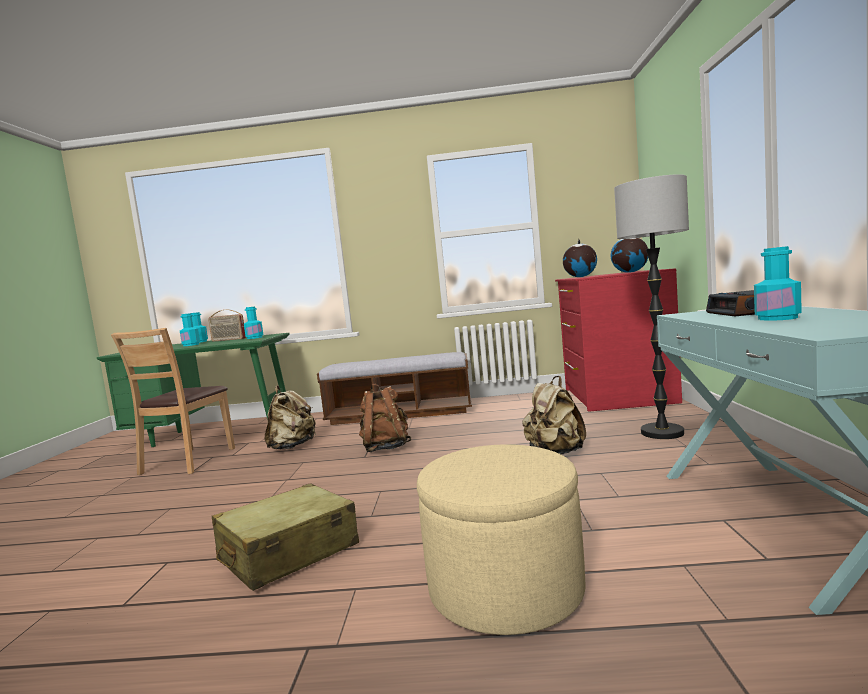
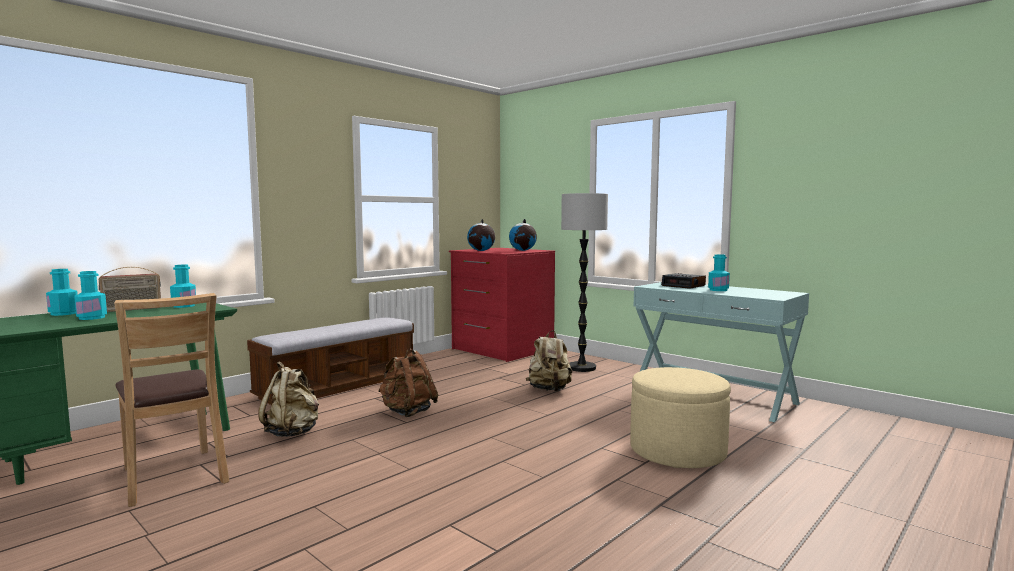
camera: 50 degrees left, 0 degrees up
(288, 553) = (529, 484): beige suitcase -> none

